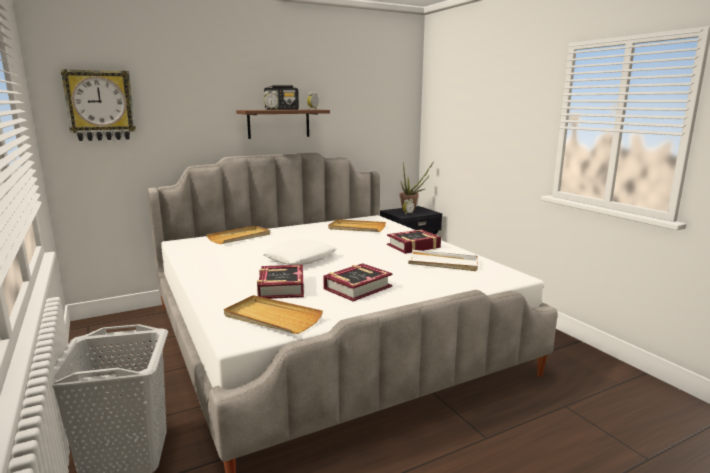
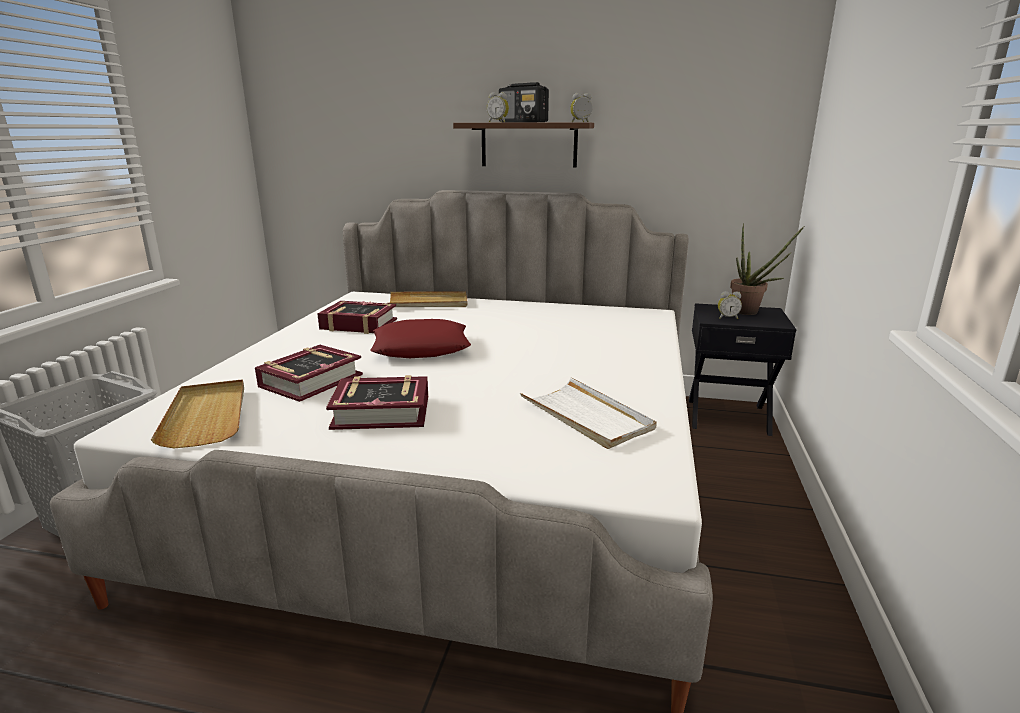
camera: 40 degrees right, 5 degrees up
(100, 105) = (308, 116): wall clock -> none
(300, 258) = (421, 348): white pillow -> red pillow
(356, 228) = (592, 323): beige tray -> none
(413, 246) = (607, 373): book -> book (358, 324)

